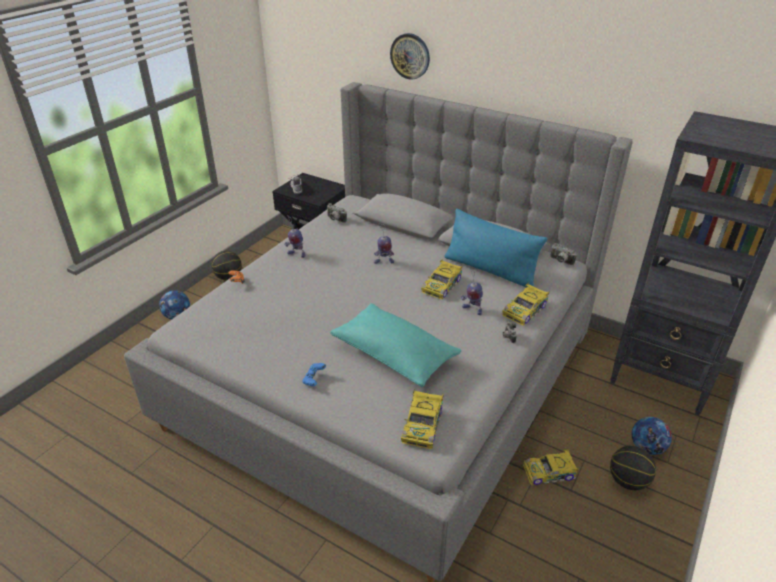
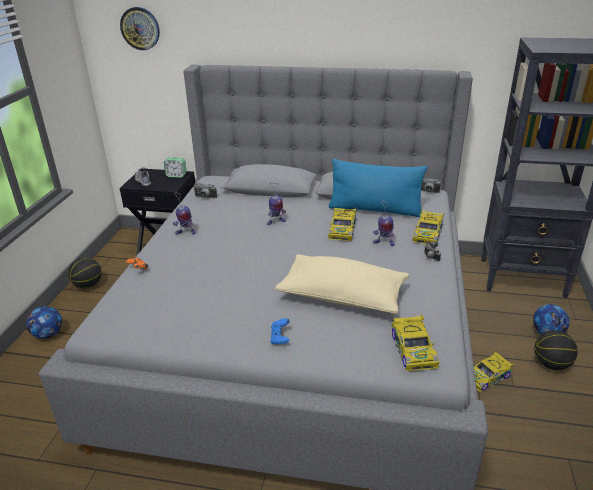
camera: 20 degrees left, 5 degrees down
(330, 187) = (176, 175): none -> alarm clock
(394, 355) = (342, 296): turquoise pillow -> beige pillow
(410, 56) = (248, 31): wall clock -> wall clock (140, 28)

